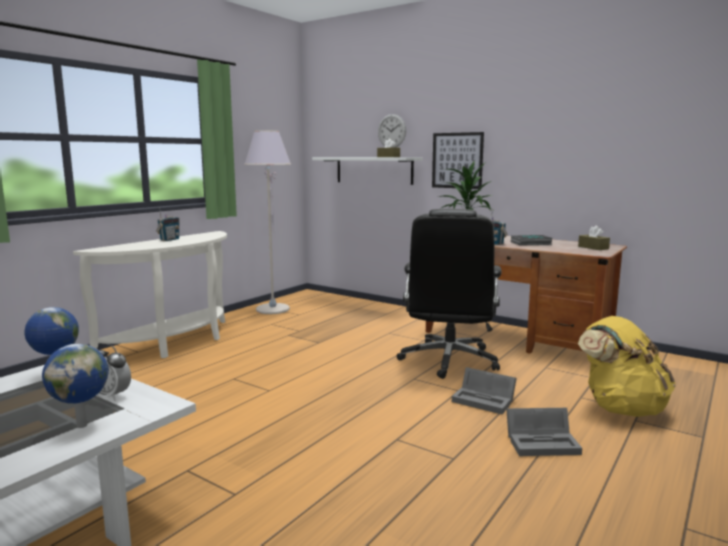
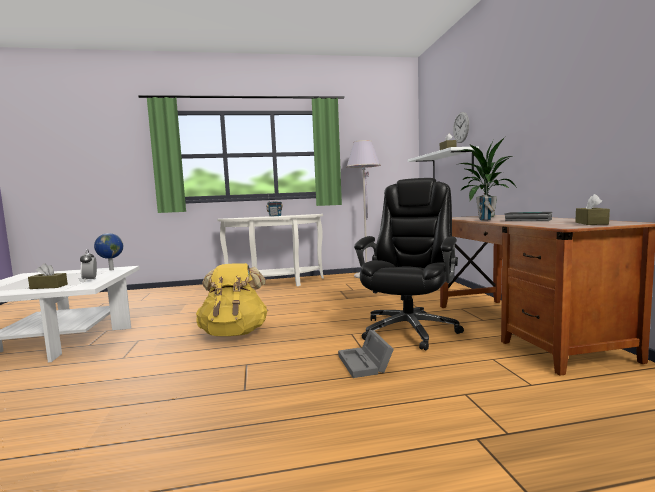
camera: 45 degrees right, 5 degrees down
(83, 425) = (49, 286): globe -> brown tissue box
(449, 360) = (409, 329): black office chair -> black office chair turned 150 degrees clockwise
(457, 160) = (501, 144): picture -> none
(543, 442) = (330, 411): grey storage box -> none
(621, 408) = (489, 421): yellow backpack -> yellow backpack (234, 333)

